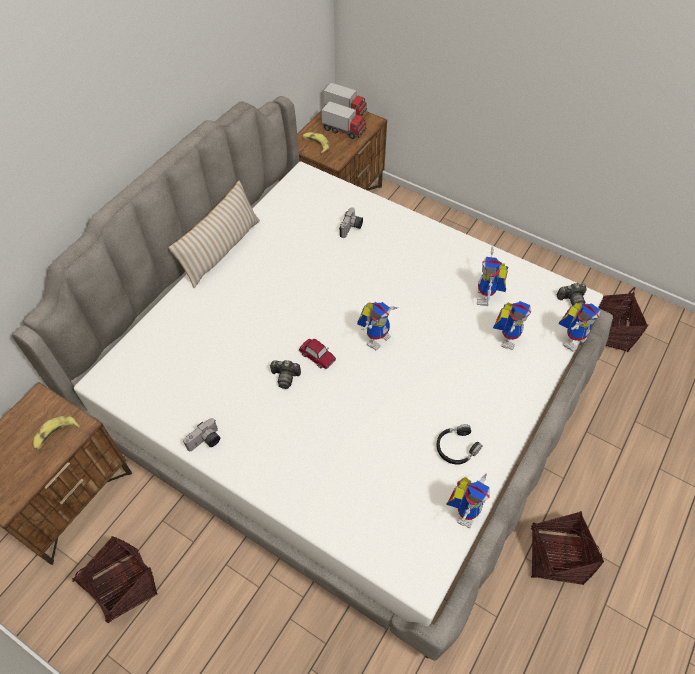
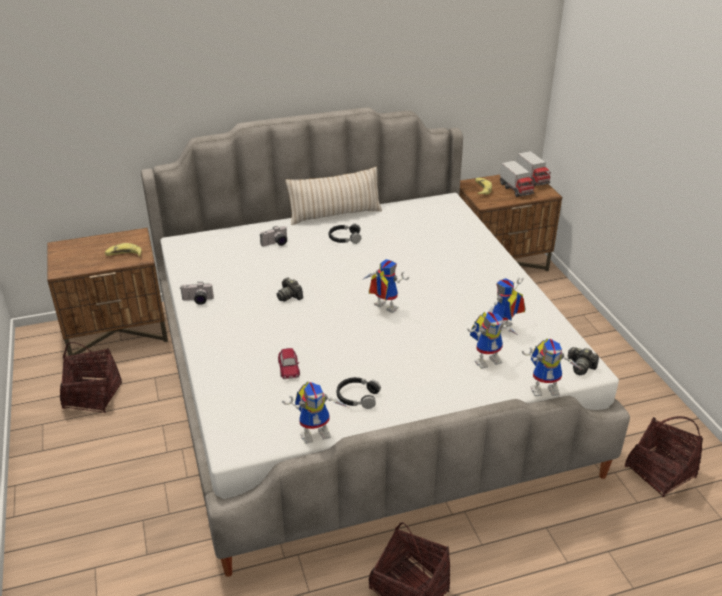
camera: 40 degrees right, 20 degrees down
(261, 274) = (344, 238): none -> black headphones
(317, 356) = (325, 297): toy car -> toy car (289, 368)
(352, 228) = (445, 243): camera -> camera (276, 244)
(377, 337) = (382, 308): toy robot -> toy robot turned 135 degrees counterclockwise

